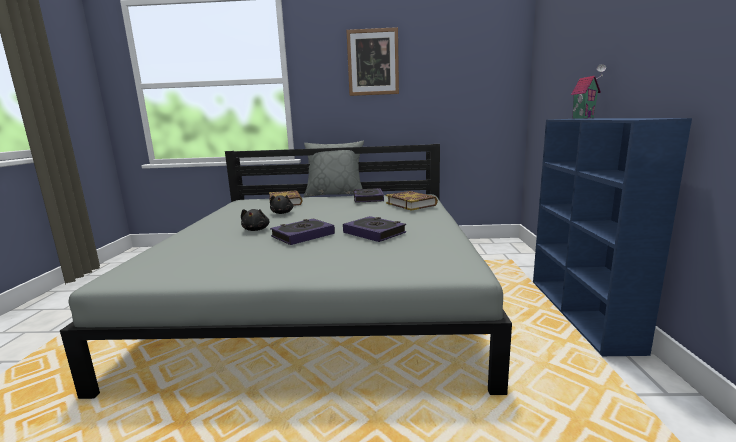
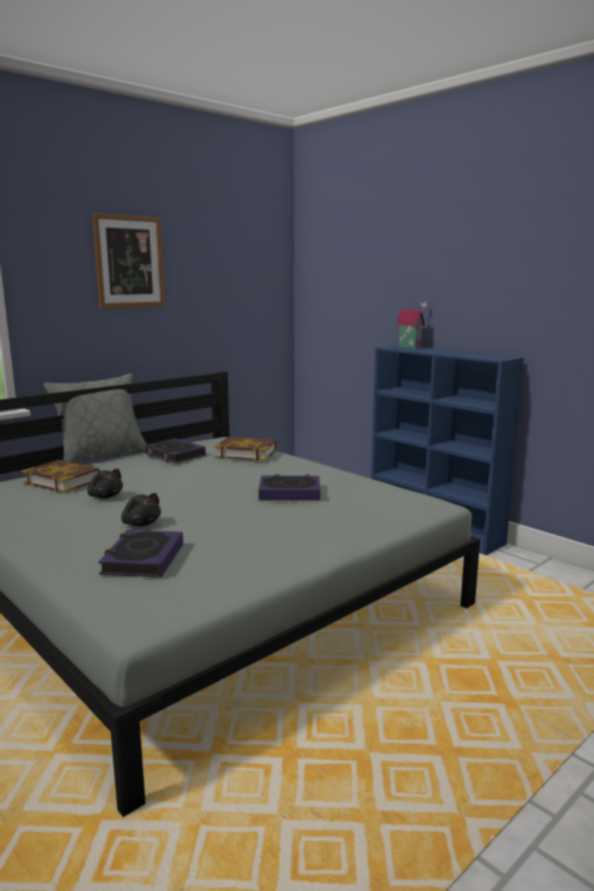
camera: 45 degrees left, 0 degrees up
(303, 235) = (222, 514): book -> book (143, 559)

